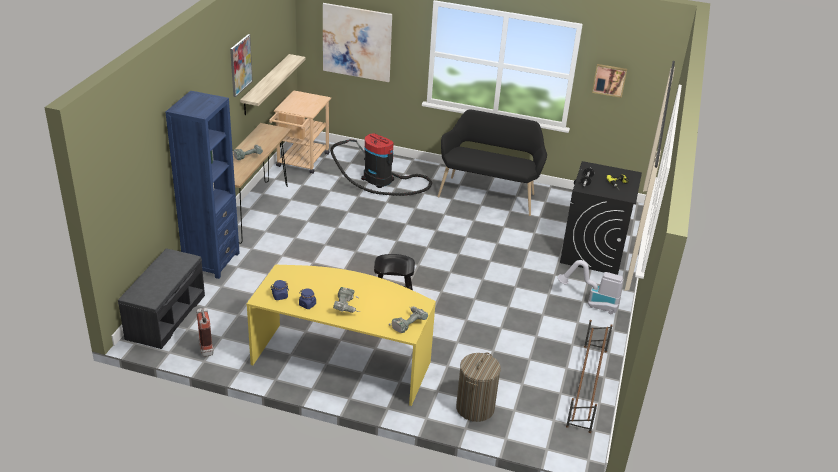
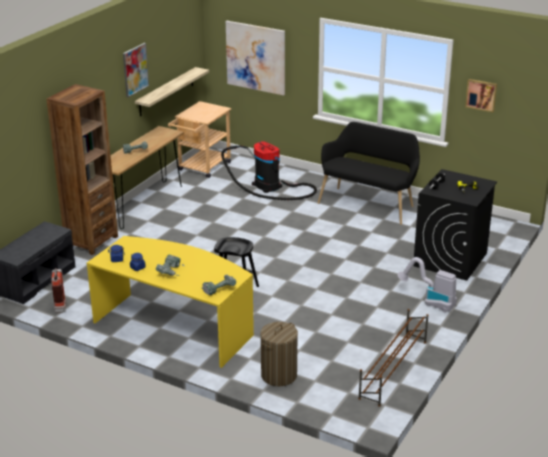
camera: 15 degrees right, 5 degrees down
(211, 261) = (91, 241): blue bookcase -> brown bookcase

